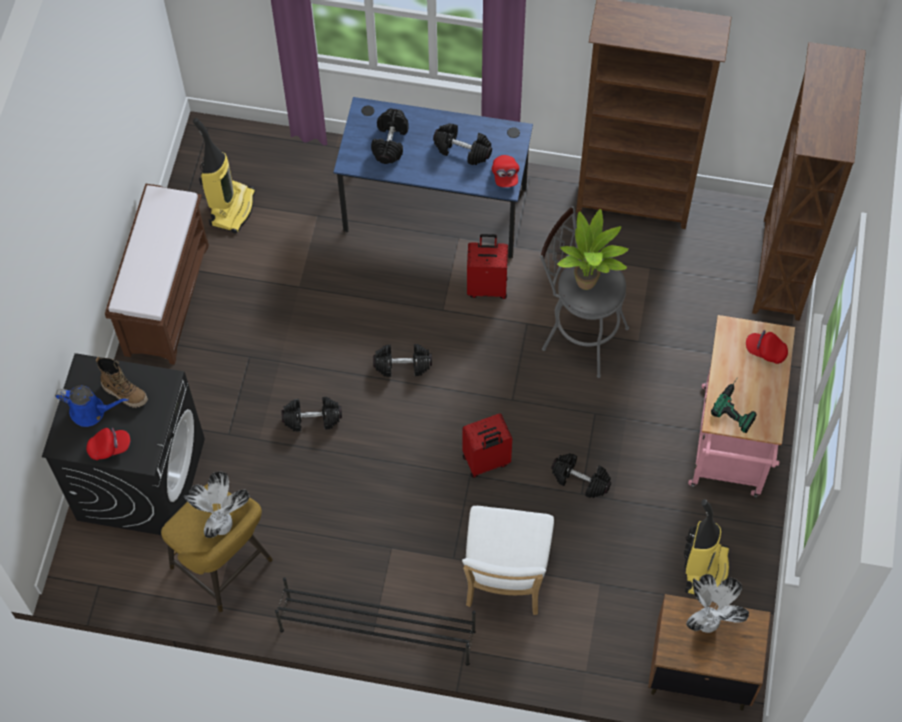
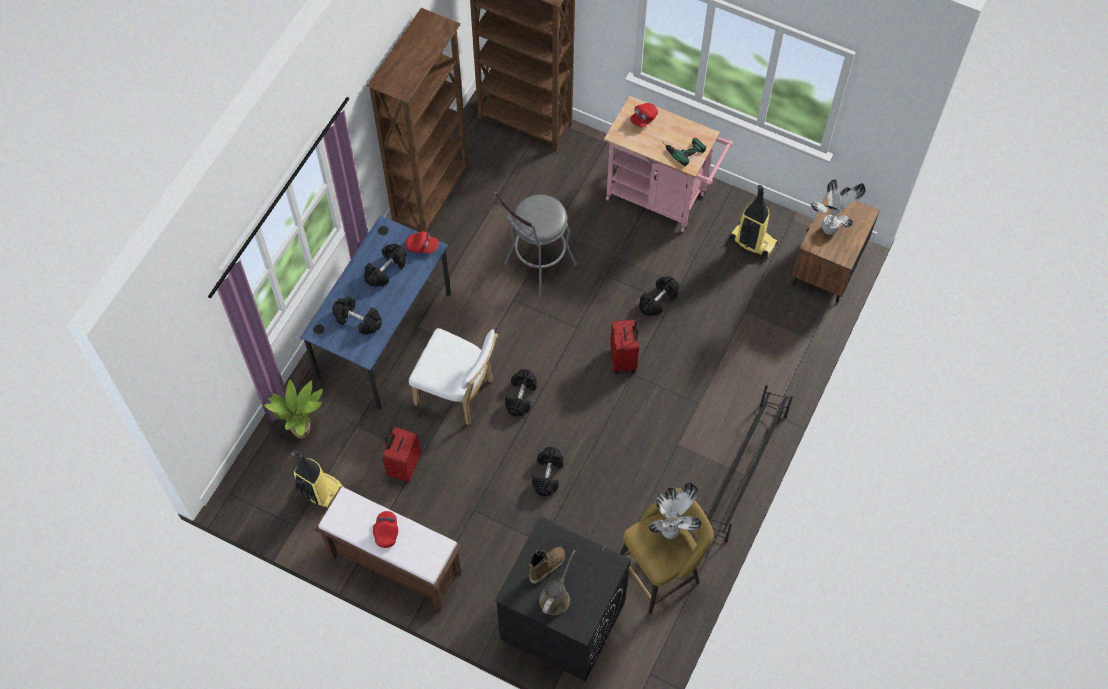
camera: 75 degrees left, 0 degrees up
(91, 411) = (556, 597): blue watering can -> brown watering can
(109, 447) = (595, 588): red cap -> red cap (386, 532)
(487, 286) = (470, 318): red suitcase -> red suitcase (403, 466)
(505, 580) = (725, 373): white chair -> white chair (457, 393)
(589, 284) = (541, 217): potted plant -> potted plant (304, 430)

